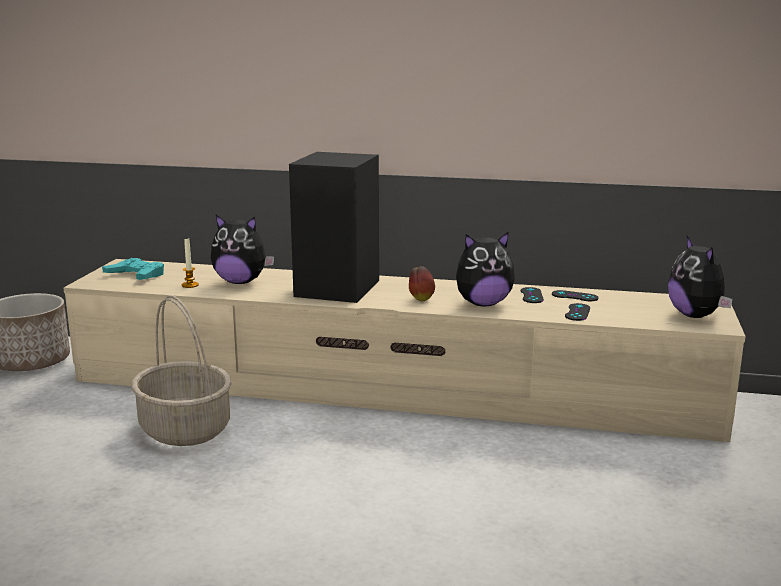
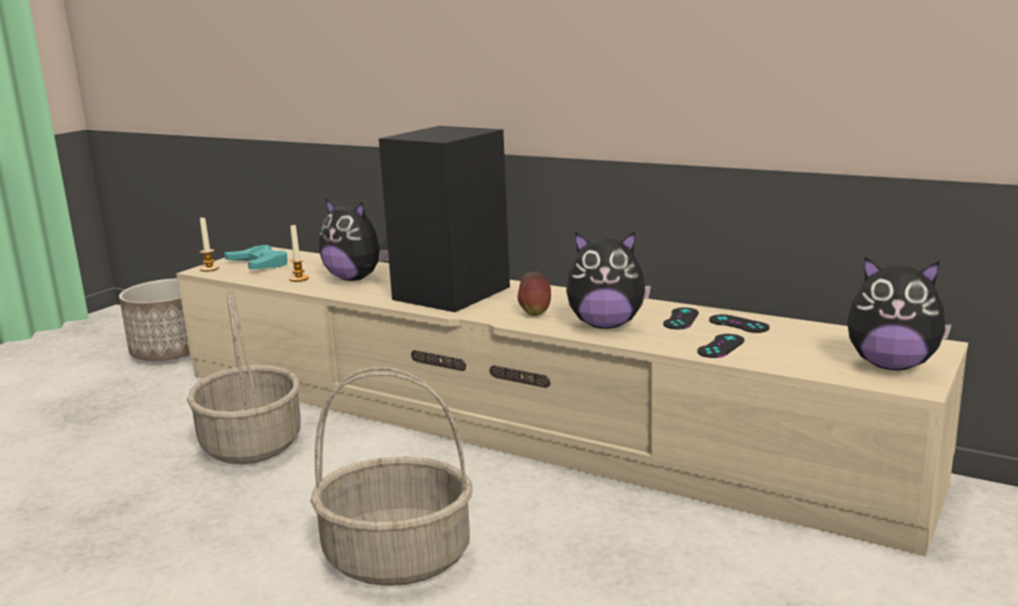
camera: 20 degrees right, 0 degrees up
(93, 282) = (209, 269): none -> candle
(383, 493) = (399, 557): none -> basket
(696, 316) = (891, 365): plush toy -> plush toy turned 75 degrees counterclockwise

